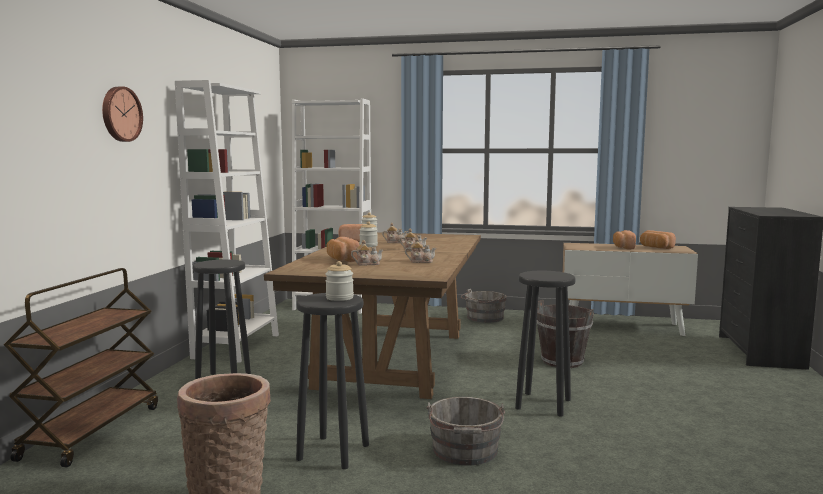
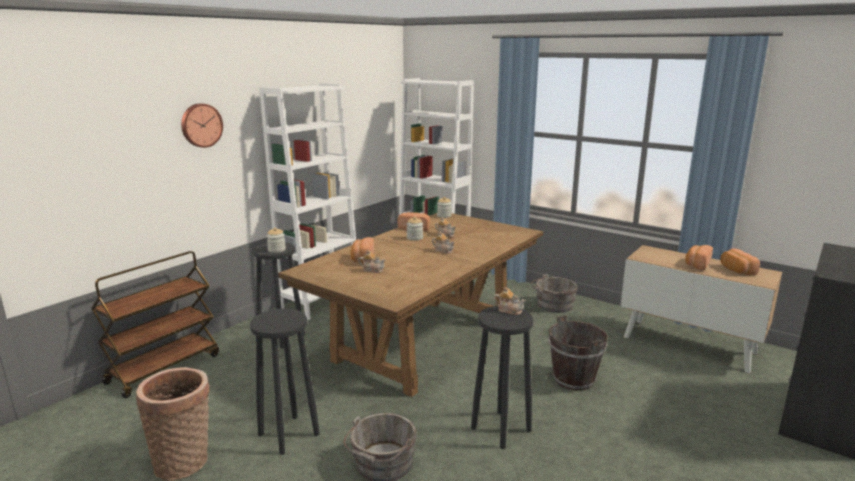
camera: 25 degrees right, 10 degrees up
(339, 298) = (287, 319): jar -> jar (276, 250)
(420, 261) = (421, 273): teapot -> teapot (509, 310)

